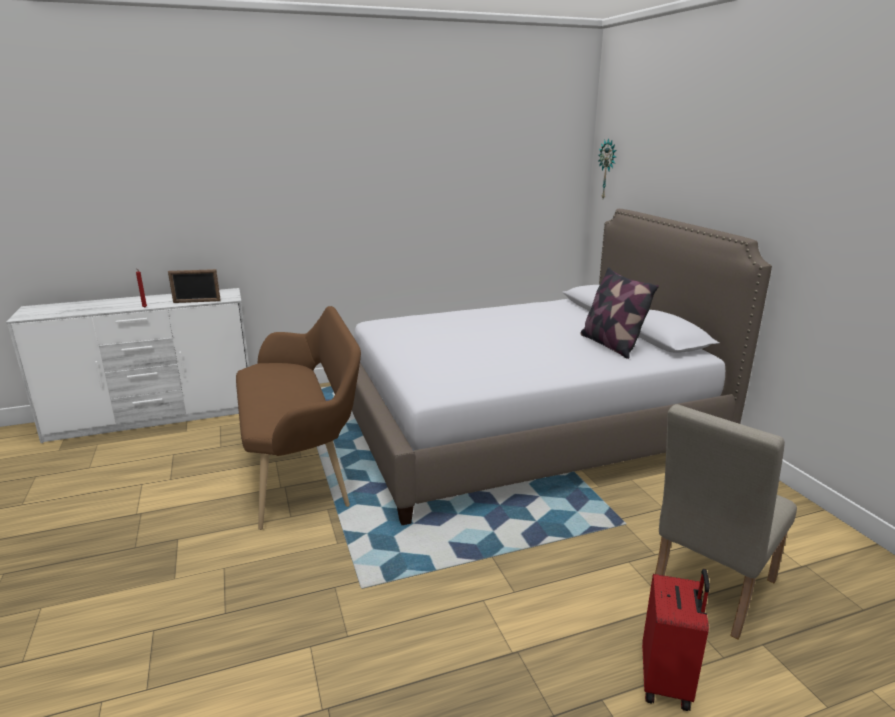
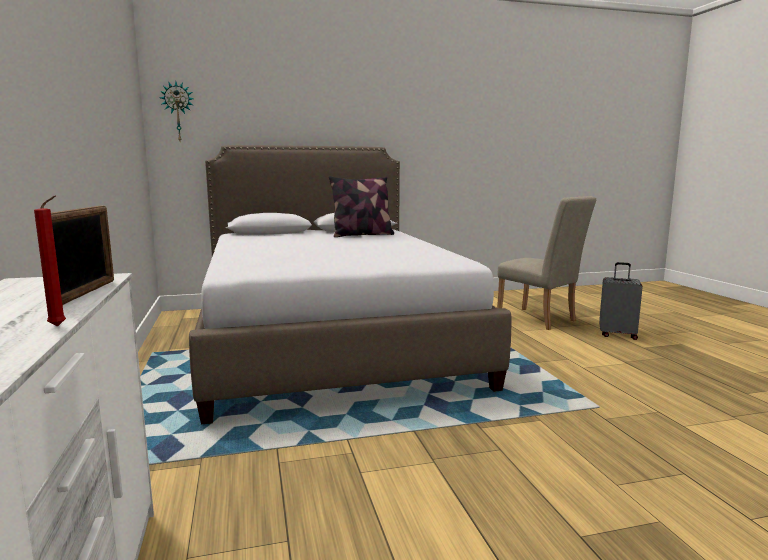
camera: 85 degrees left, 10 degrees down
(302, 467) = (383, 449): brown bench -> none
(667, 681) = (617, 335): red suitcase -> grey suitcase

